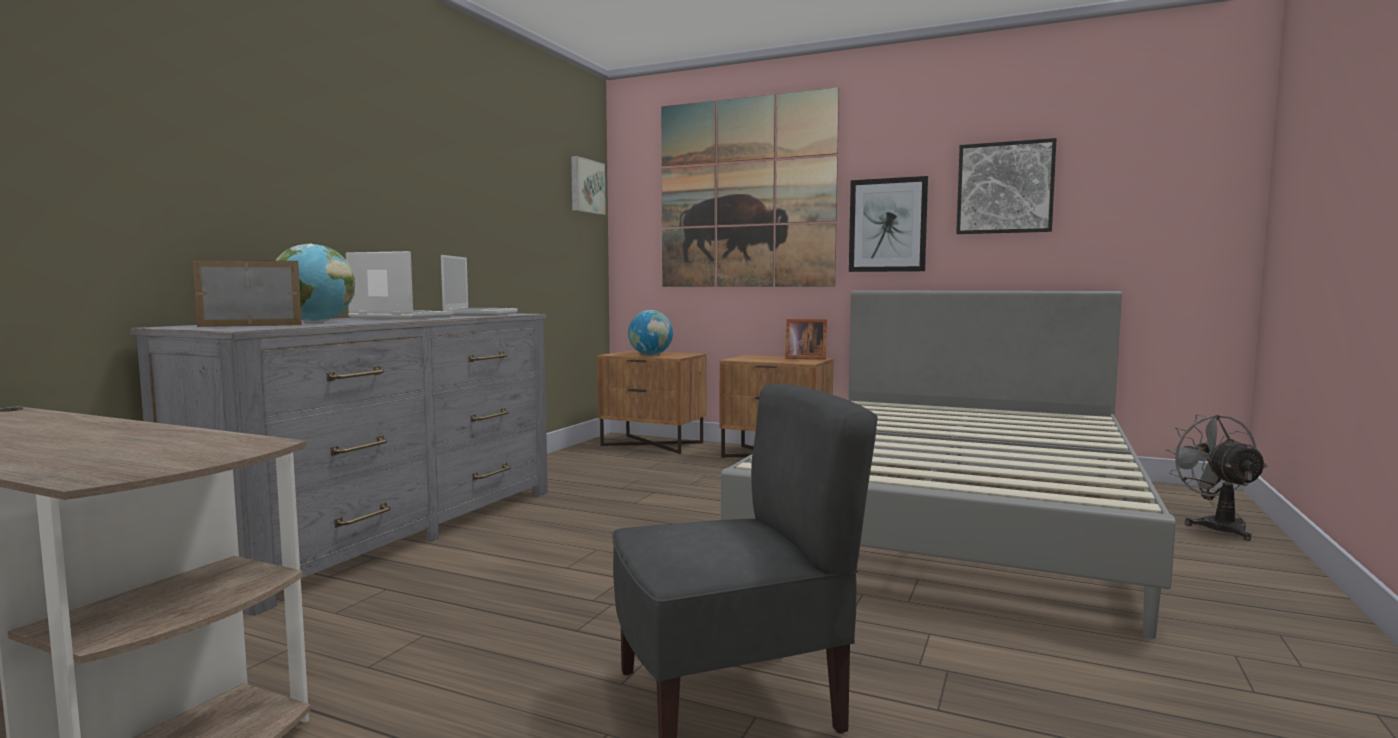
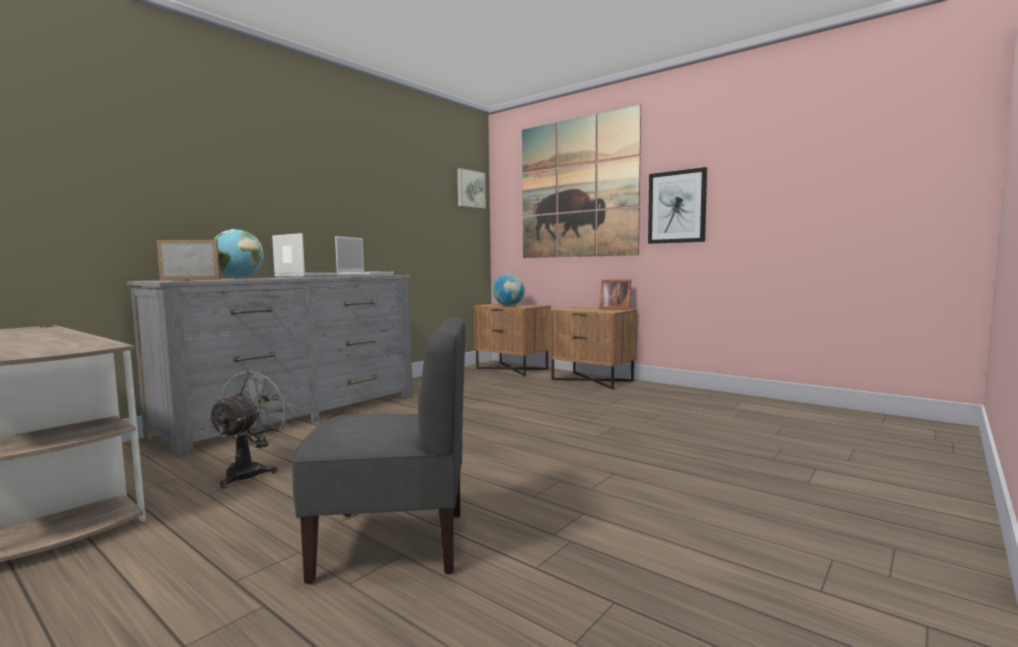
camera: 15 degrees right, 0 degrees up
(952, 515) = (688, 430): grey bed -> none
(1005, 188) = (767, 172): picture -> none
(1216, 526) = (921, 454): grey fan -> grey fan (251, 472)

